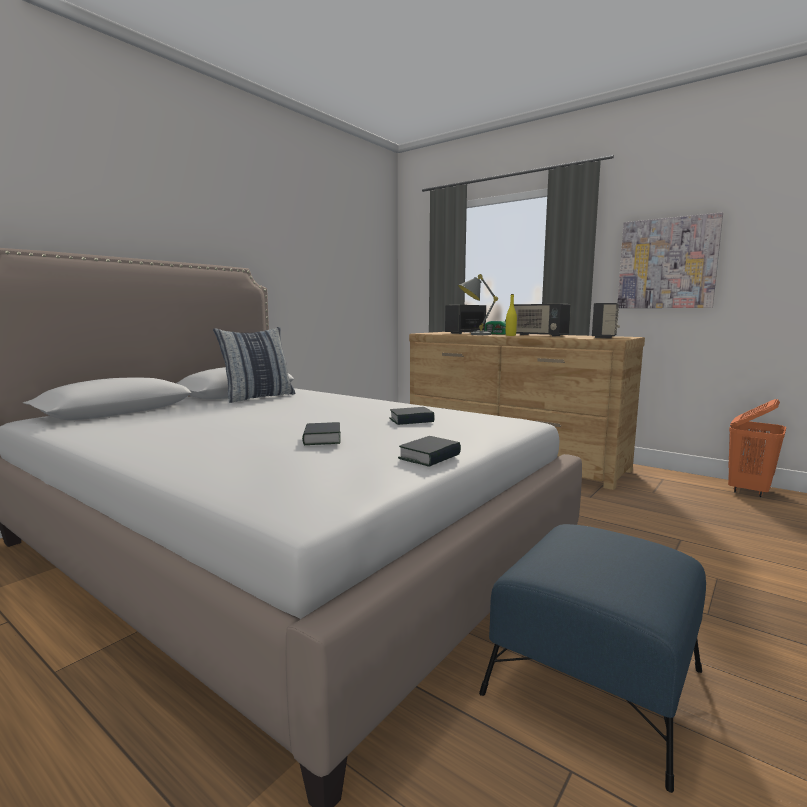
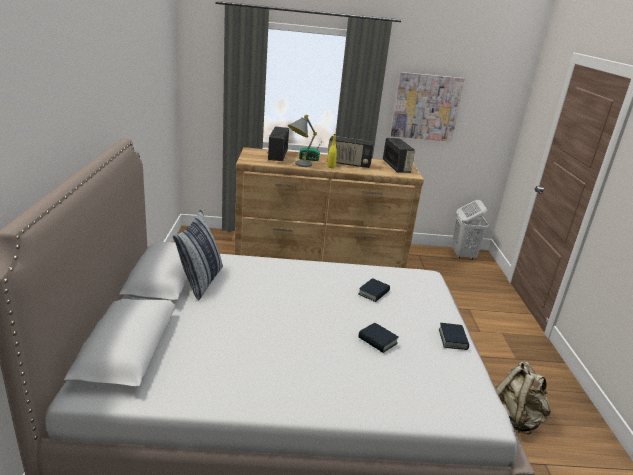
camera: 40 degrees left, 15 degrees up
(595, 681) = (516, 418): blue ottoman -> beige backpack
(749, 490) = (462, 255): orange laundry basket -> white laundry basket

